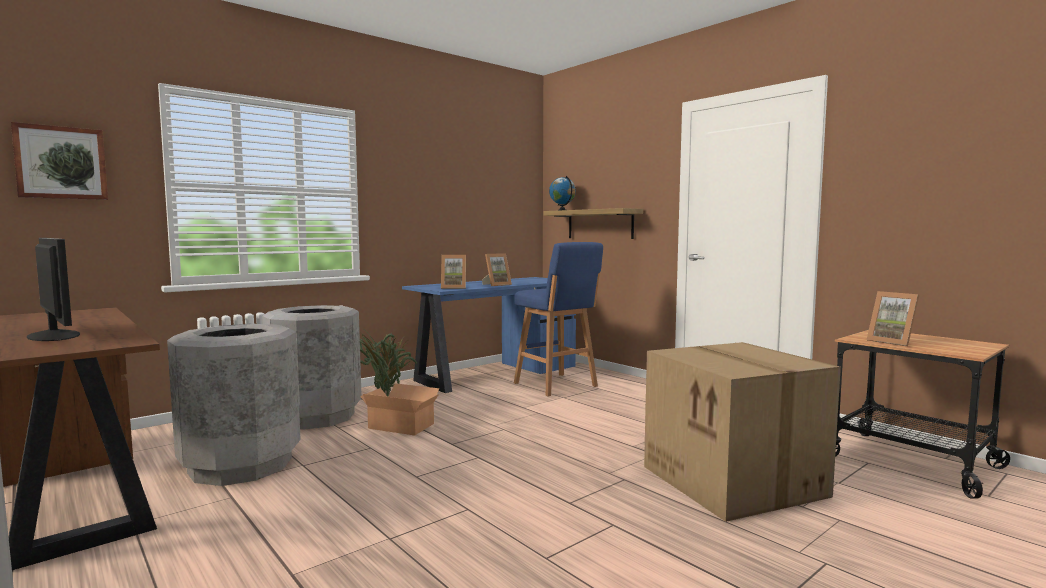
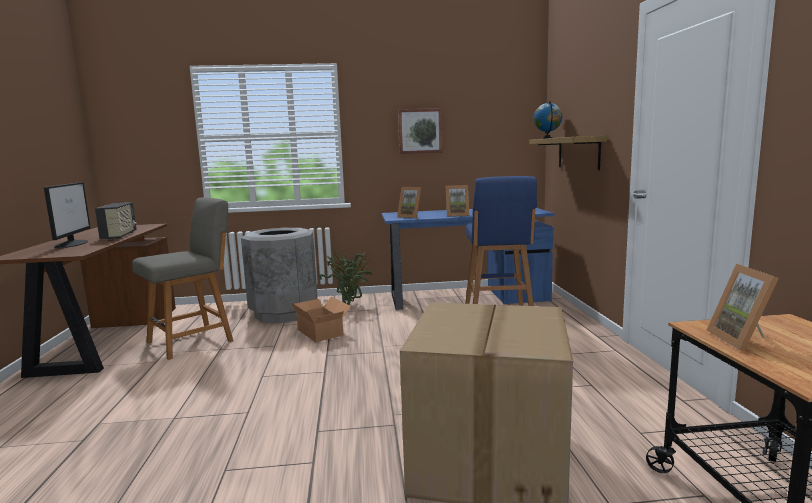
camera: 35 degrees right, 5 degrees up
(61, 163) = (137, 129): picture -> picture (420, 131)
(103, 322) = (120, 236): none -> radio
(241, 465) = (193, 341): grey trash can -> grey chair

